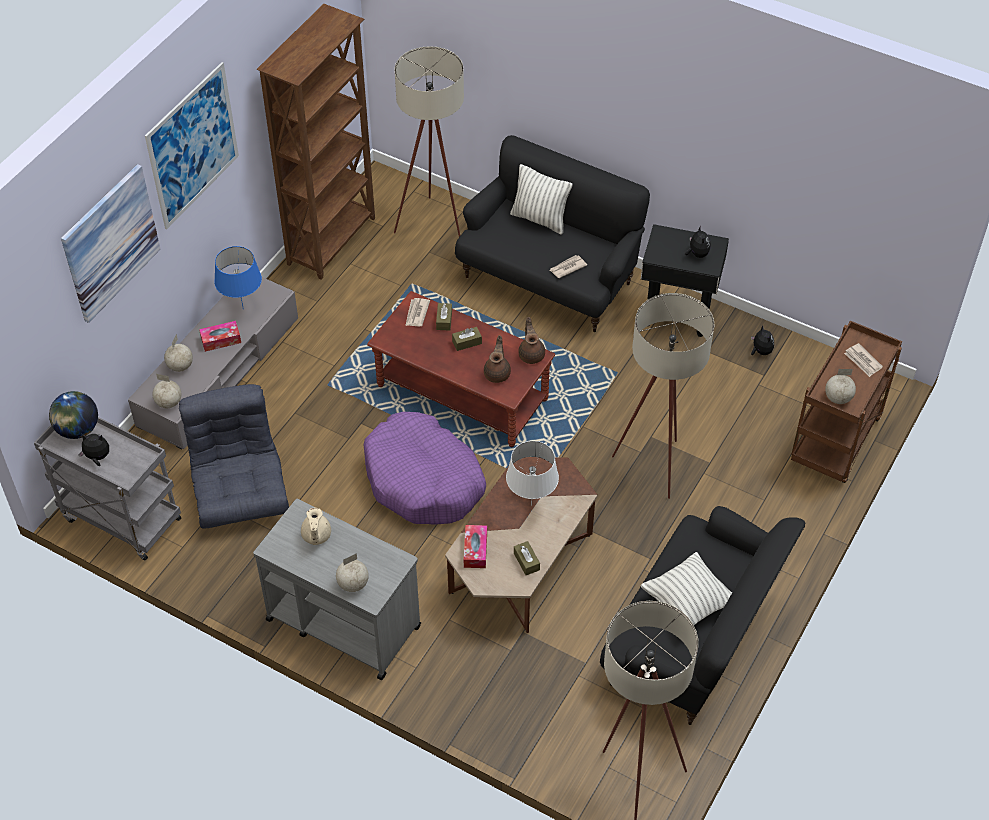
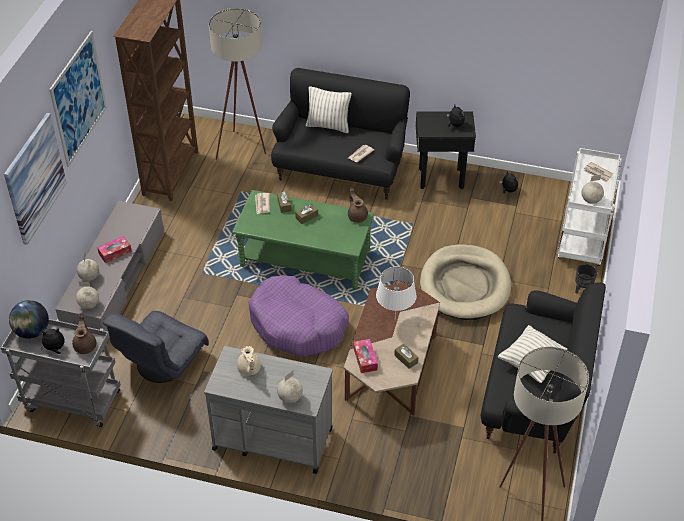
camera: 15 degrees left, 5 degrees down
(241, 494) = (161, 363): grey armchair -> grey armchair turned 120 degrees counterclockwise
(243, 308) = (125, 227): blue table lamp -> none
(462, 393) = (305, 259): brown coffee table -> green coffee table
(497, 373) = (337, 233): brown teapot -> brown teapot (85, 345)
(655, 472) = (464, 285): beige floor lamp -> beige dog bed
(810, 512) = (583, 290): none -> black planter
(836, 443) = (583, 241): brown cart -> white cart

